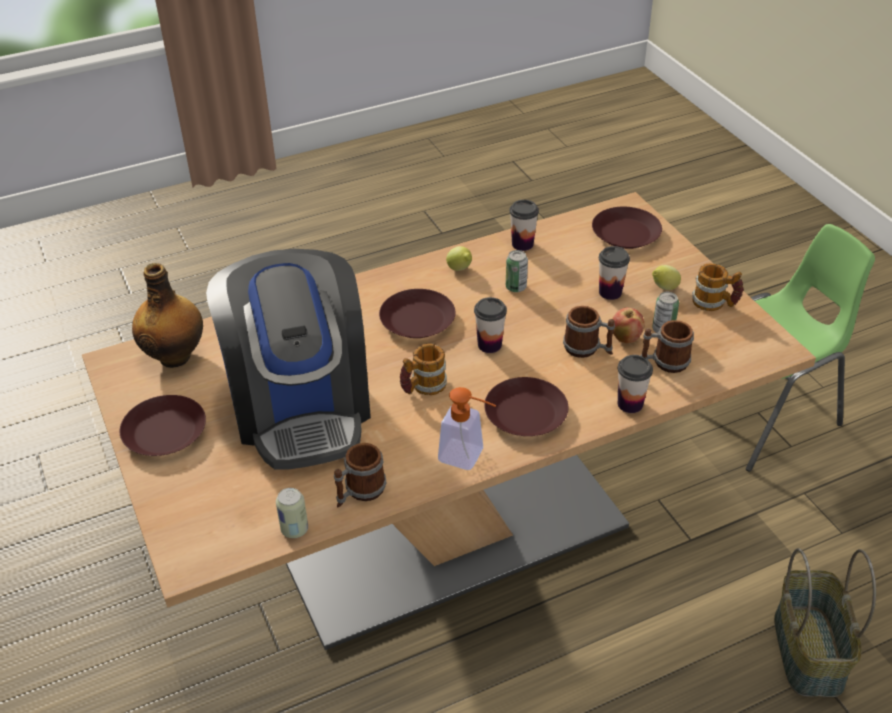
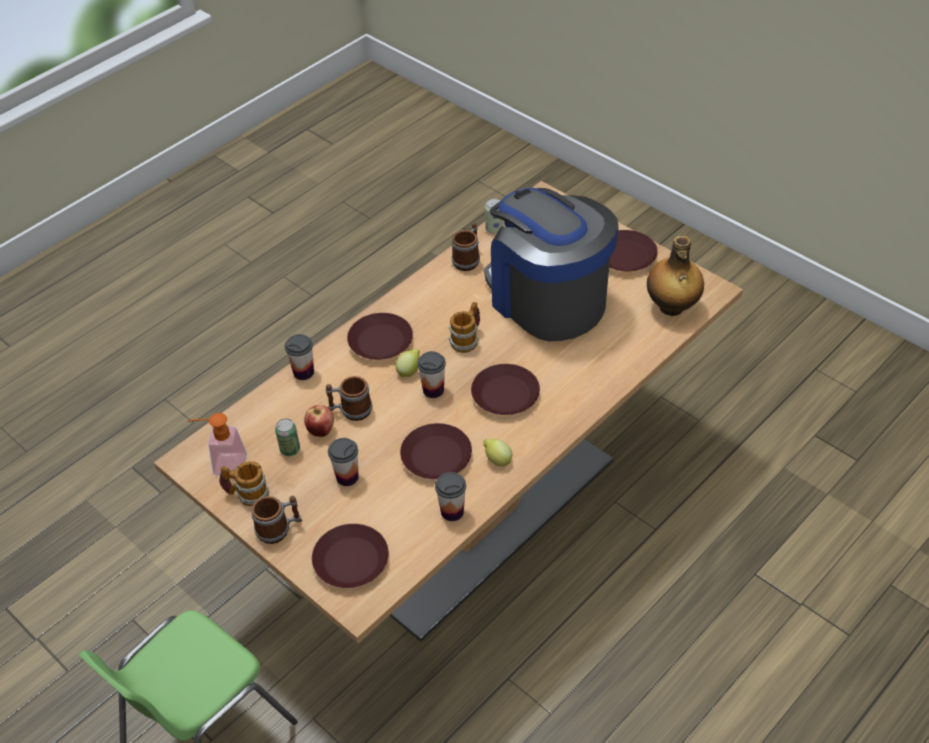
camera: 160 degrees right, 5 degrees up
(468, 457) = (408, 300): soap dispenser -> soap dispenser (223, 464)
(516, 287) = (436, 456): can -> brown plate
(663, 288) = (297, 497): lemon -> lemon (409, 371)
(664, 362) = (283, 417): mug -> mug (279, 529)
(809, 652) = (165, 506): basket -> none

